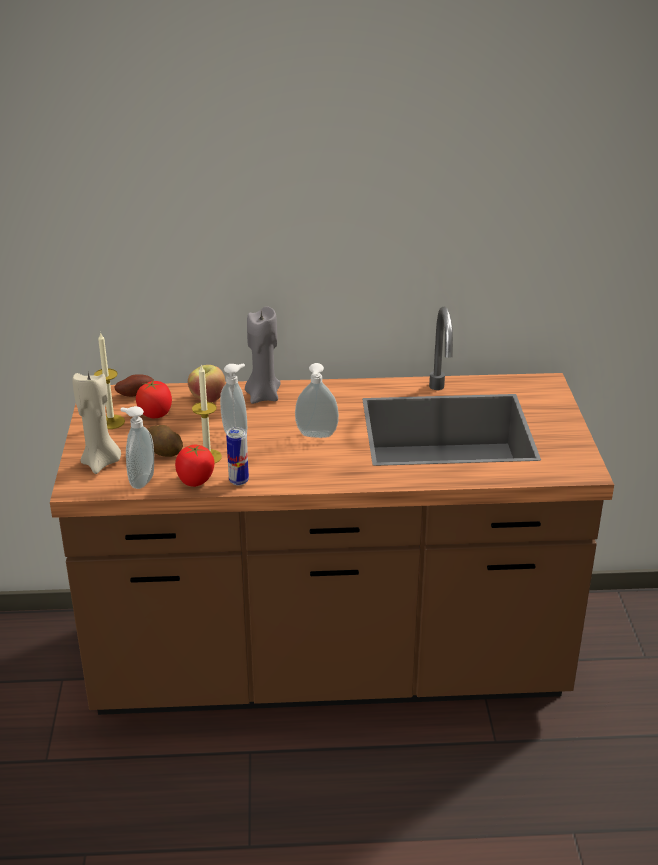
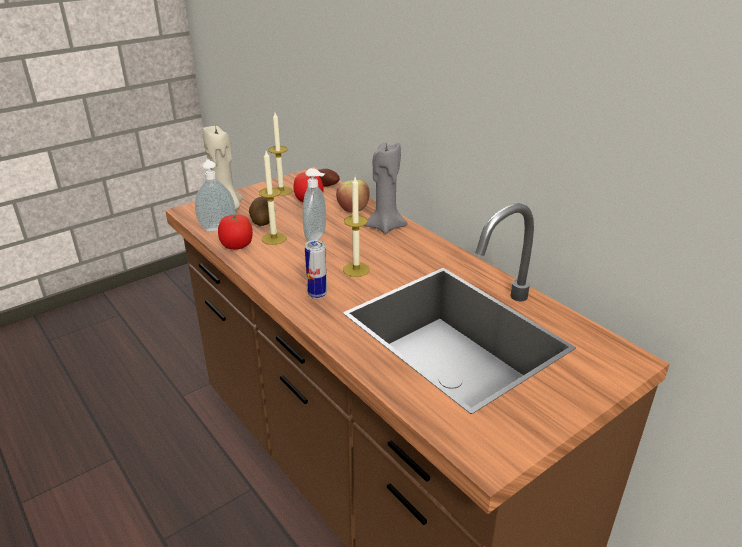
camera: 55 degrees right, 0 degrees up
(238, 481) = (254, 262): can -> can (317, 294)
(316, 436) = (356, 269): soap dispenser -> candle

